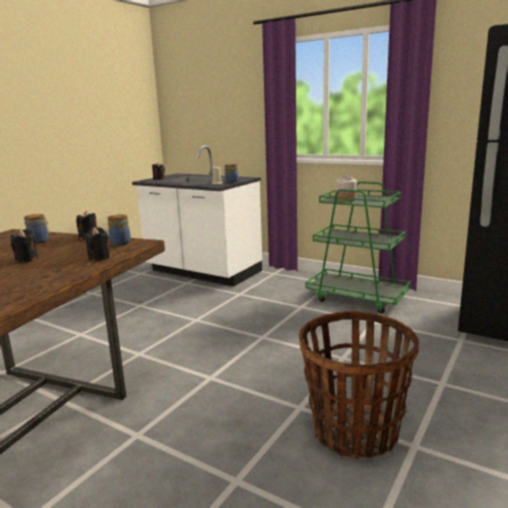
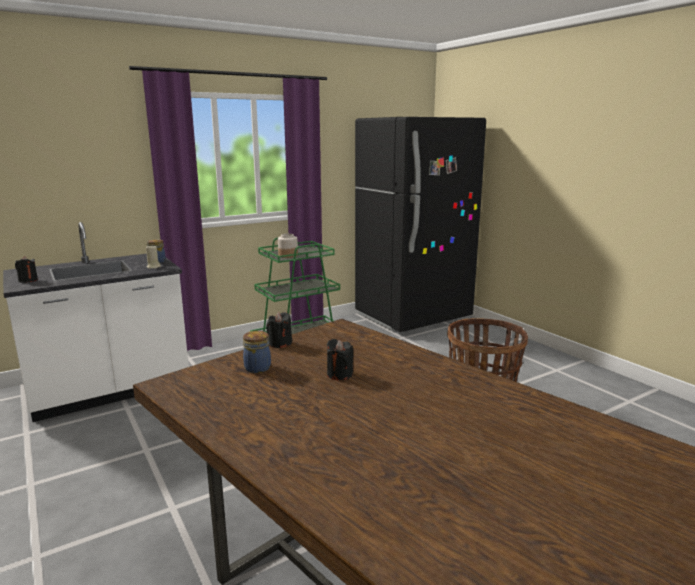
camera: 65 degrees left, 0 degrees up
(99, 257) = (375, 344): black candle -> none
(120, 243) = (328, 333): jar -> none

